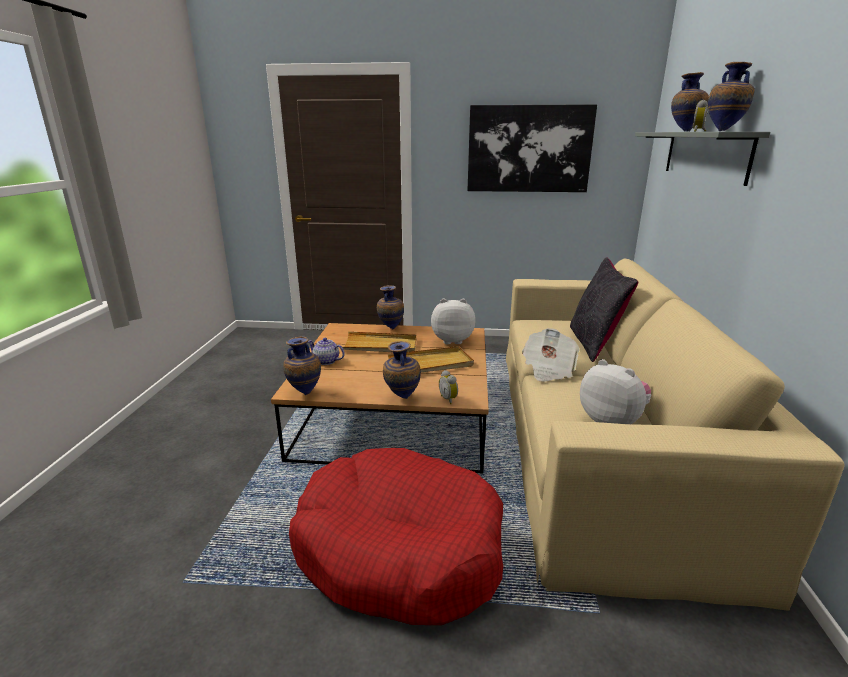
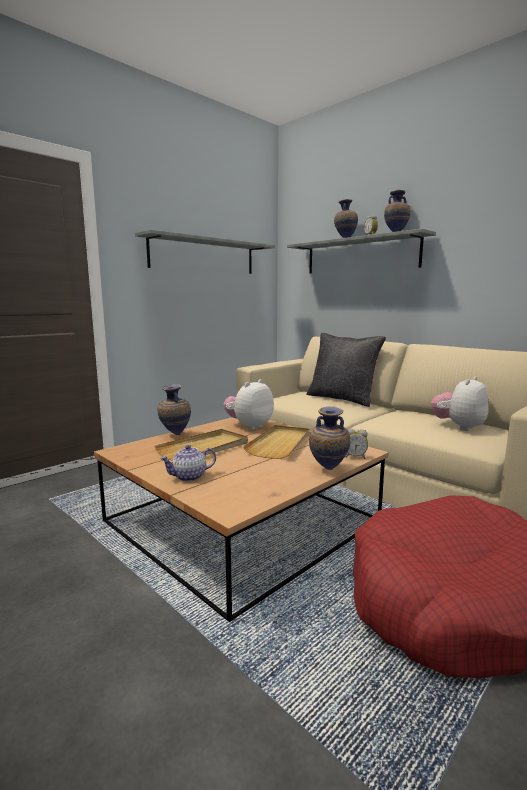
camera: 50 degrees left, 10 degrees down
(304, 392) = (245, 506): vase -> none
(529, 149) = (204, 256): picture -> grey shelf
(548, 369) = (361, 417): newspaper -> none
(612, 421) = (458, 427): plush toy -> plush toy turned 45 degrees counterclockwise

